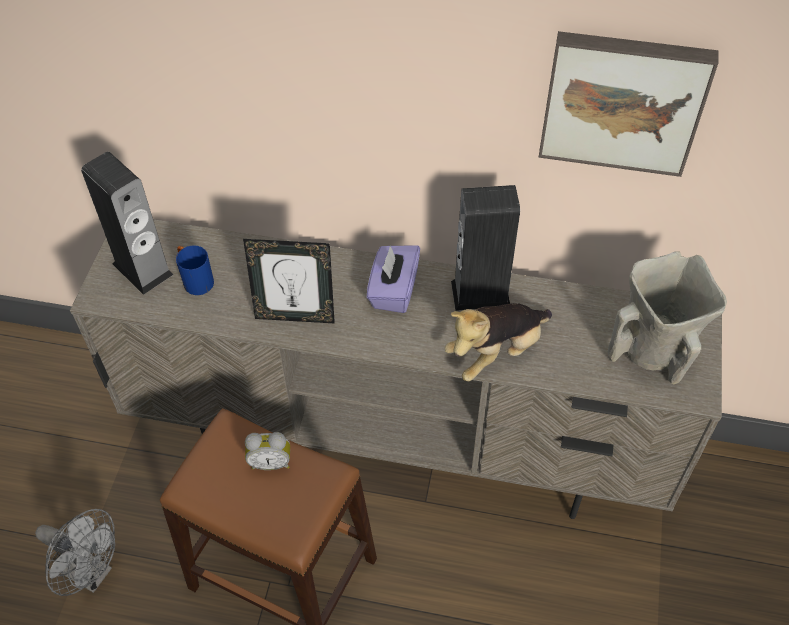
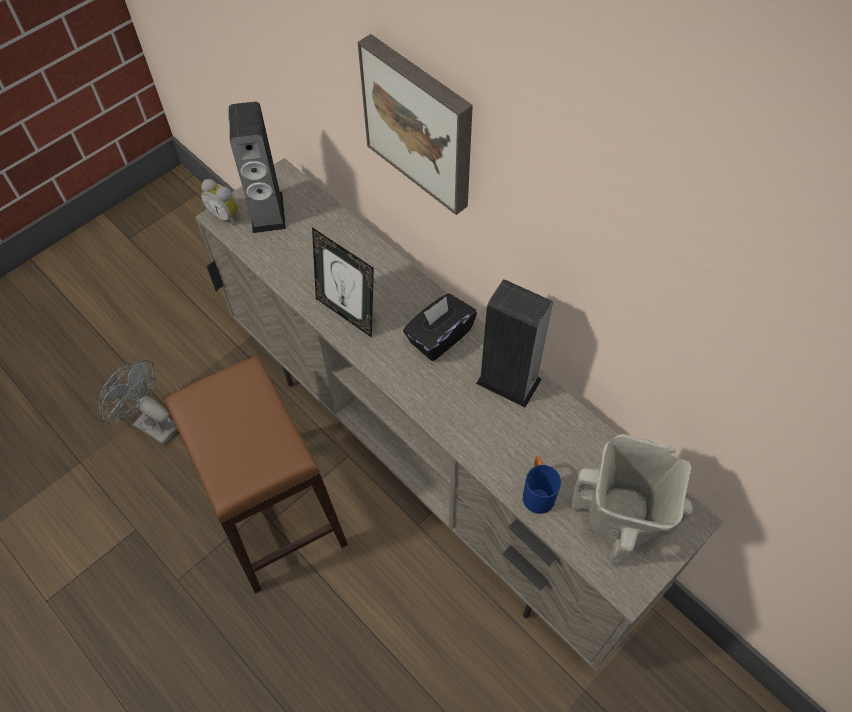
camera: 35 degrees right, 5 degrees up
(91, 573) = (150, 423): grey fan -> grey fan turned 150 degrees clockwise
(195, 280) = (297, 242): blue mug -> blue mug (537, 492)
(270, 462) = (257, 420): alarm clock -> alarm clock (226, 215)
(393, 290) = (439, 337): purple tissue box -> black tissue box
(495, 352) = (480, 439): plush toy -> none
(623, 101) = (667, 275): picture -> picture (421, 123)

